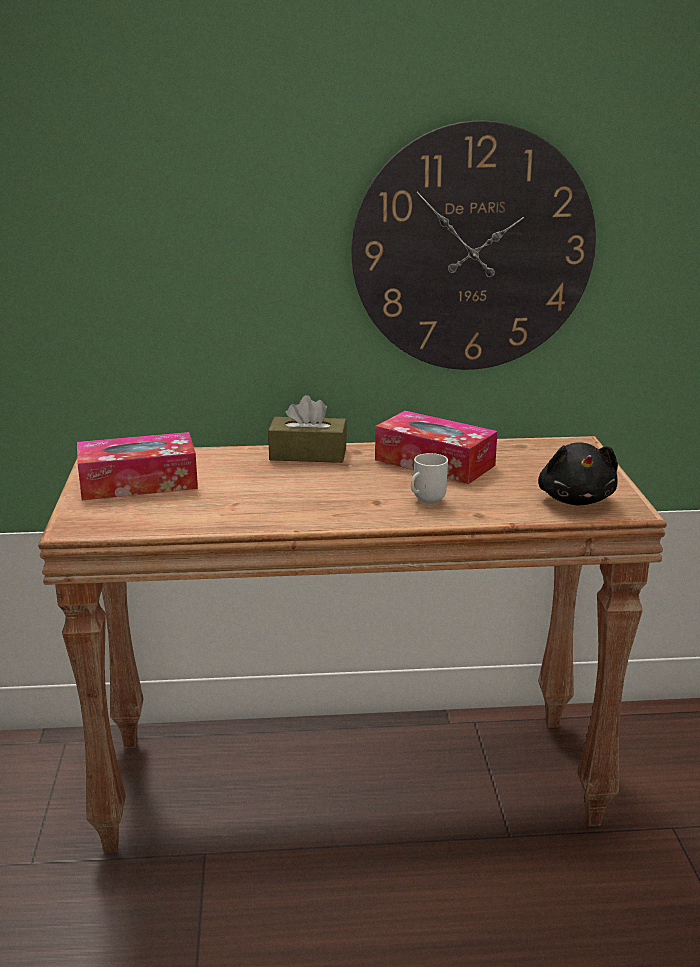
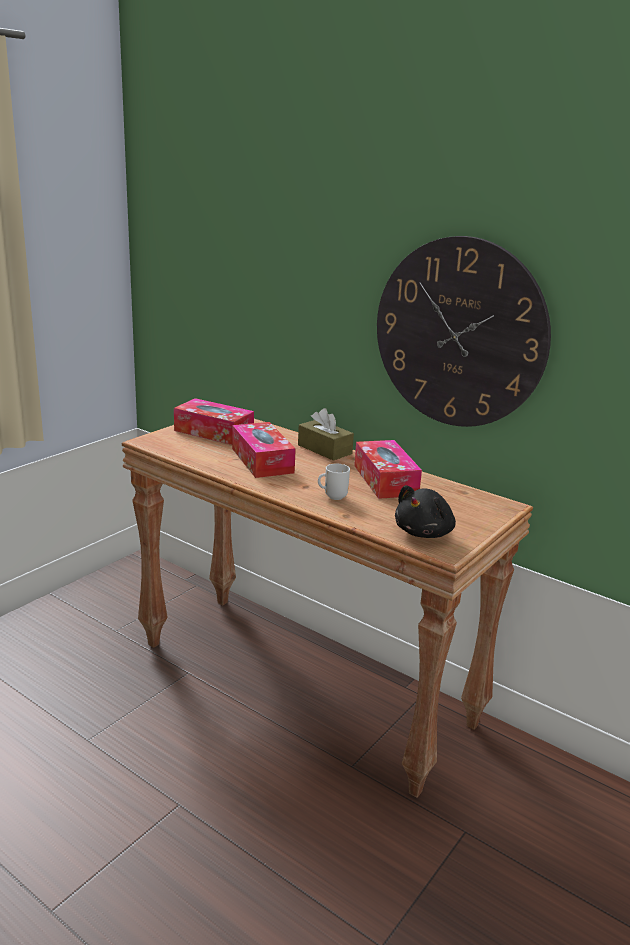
camera: 40 degrees right, 0 degrees up
(270, 493) = (262, 460): none -> tissue box

